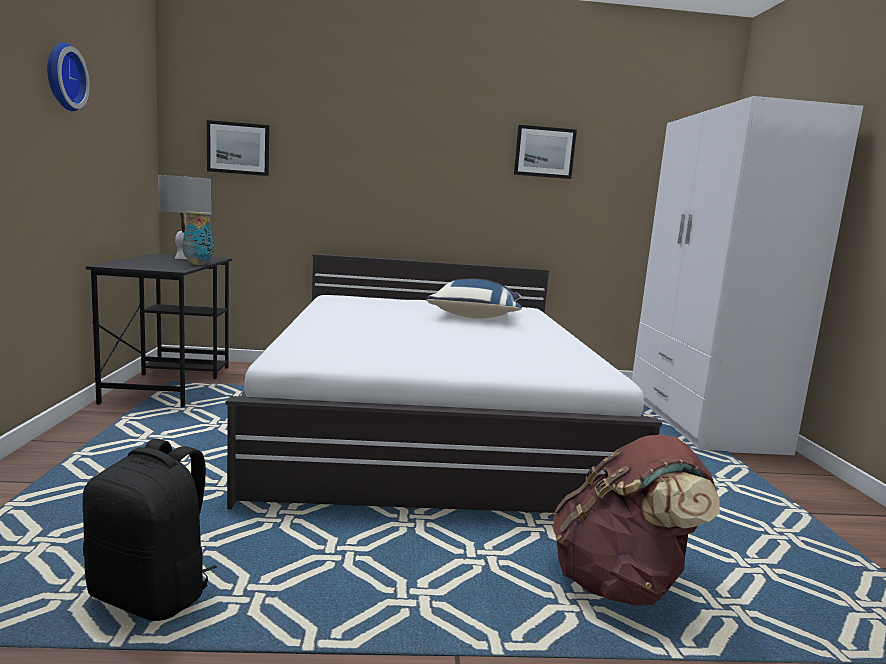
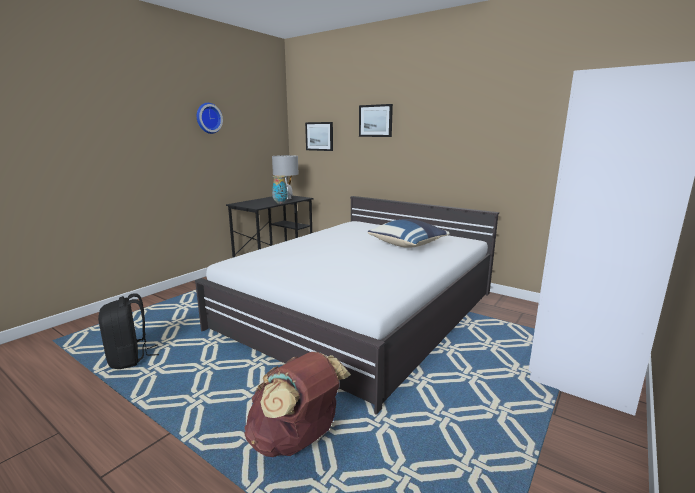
camera: 40 degrees right, 5 degrees up
(544, 152) = (499, 121): picture -> picture (375, 121)

